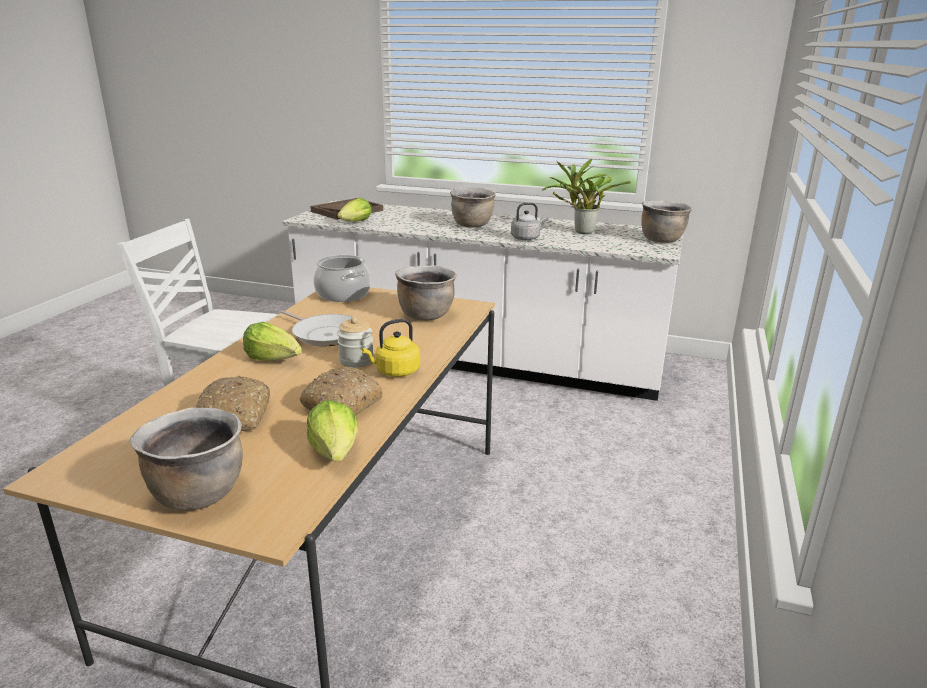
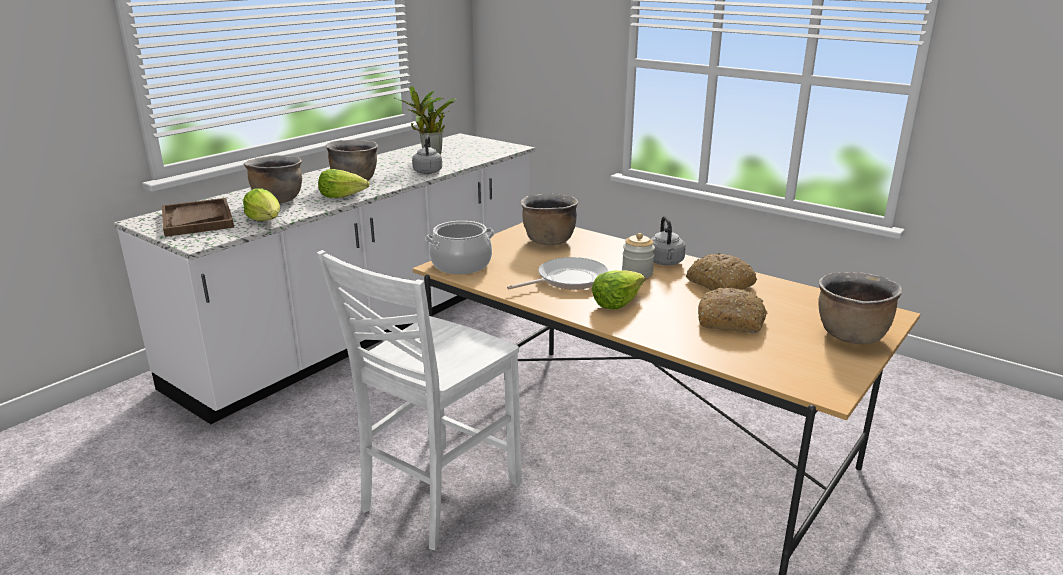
camera: 70 degrees left, 0 degrees up
(335, 451) = (792, 291): lettuce -> lettuce (343, 196)
(395, 371) = (665, 262): yellow kettle -> grey kettle
(661, 240) = (482, 142): brown cooking pot -> brown cooking pot (278, 200)

